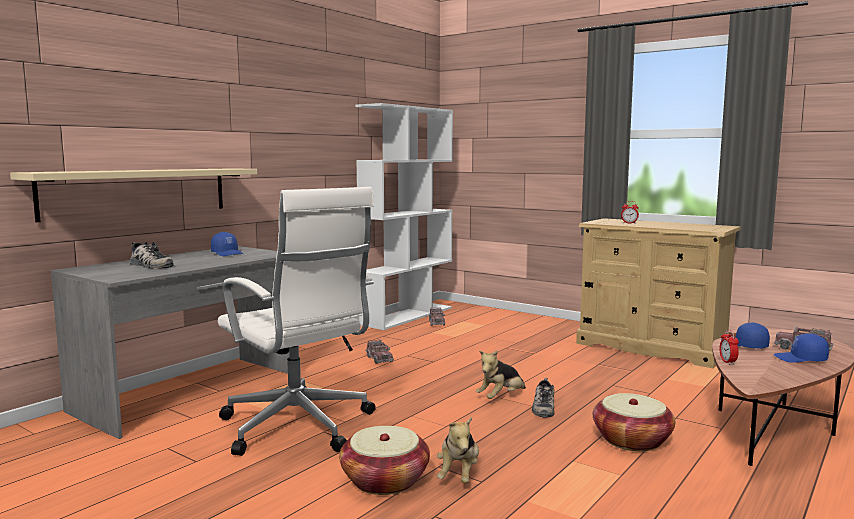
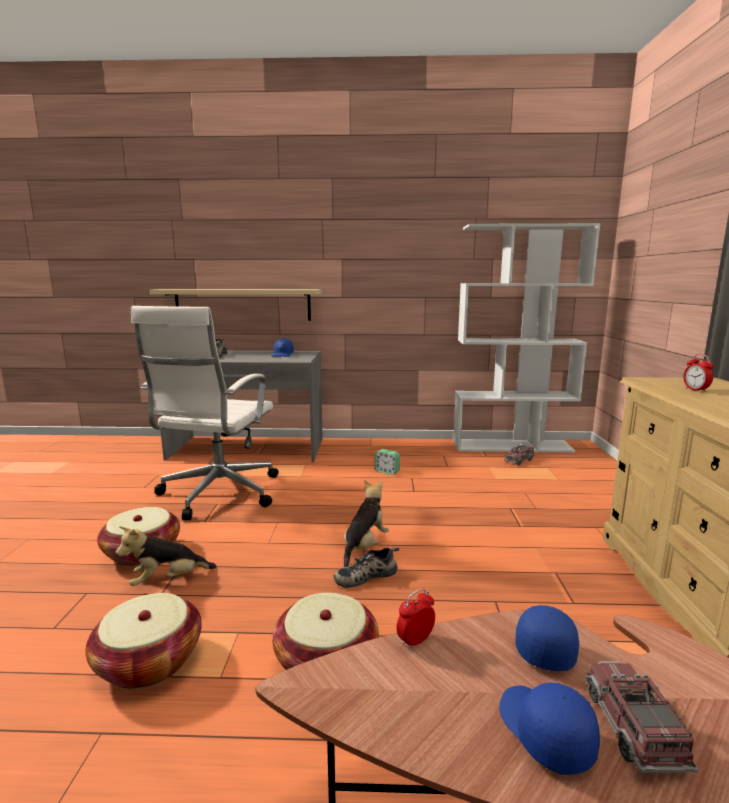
camera: 55 degrees right, 5 degrees up
(379, 359) = (387, 471): toy truck -> alarm clock
(501, 397) = (364, 546): plush toy -> plush toy turned 105 degrees clockwise
(581, 497) = (149, 662): none -> basket

